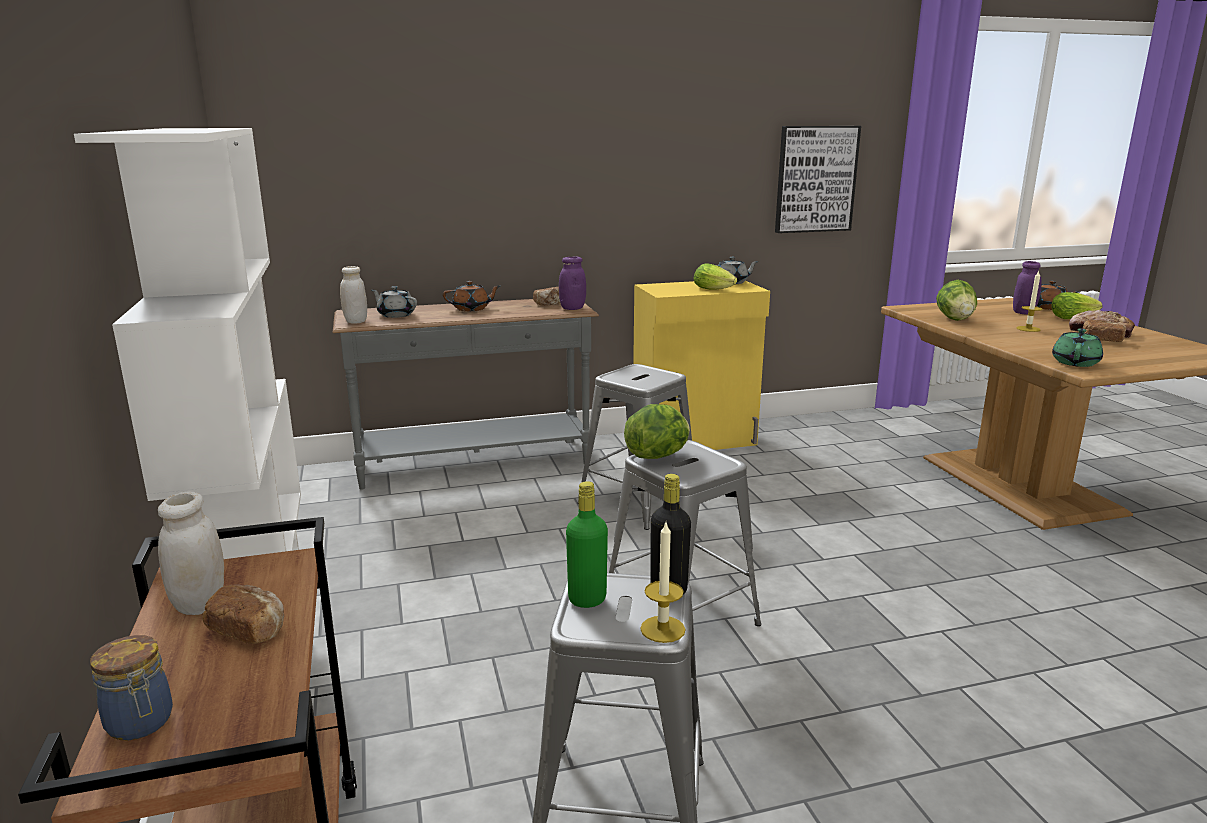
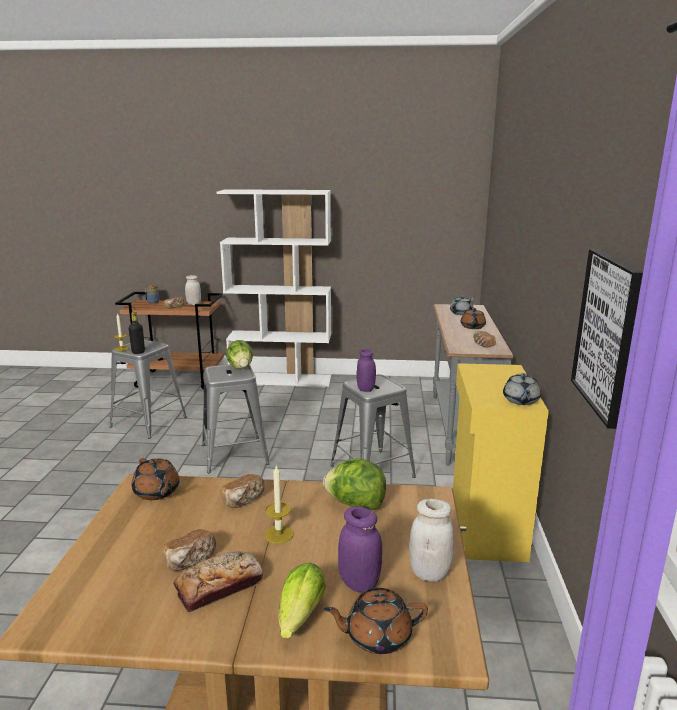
camera: 110 degrees right, 0 degrees up
(355, 321) = (448, 306): white jar -> white jar (429, 573)
(572, 308) = (464, 348): purple jar -> purple jar (365, 389)
(587, 599) = (150, 343): green bottle -> none
(715, 289) = (484, 387): lettuce -> none
(1018, 340) = (244, 500): none -> bread
(1075, 362) = (157, 492): green teapot -> brown teapot

